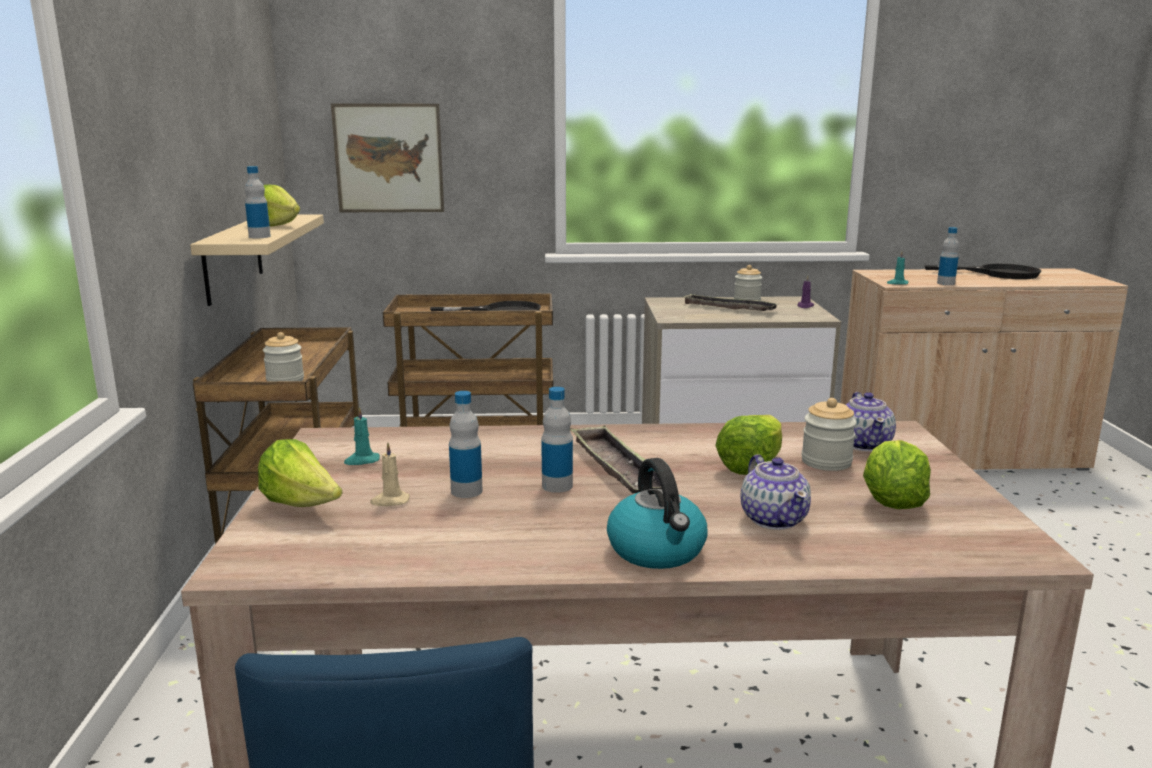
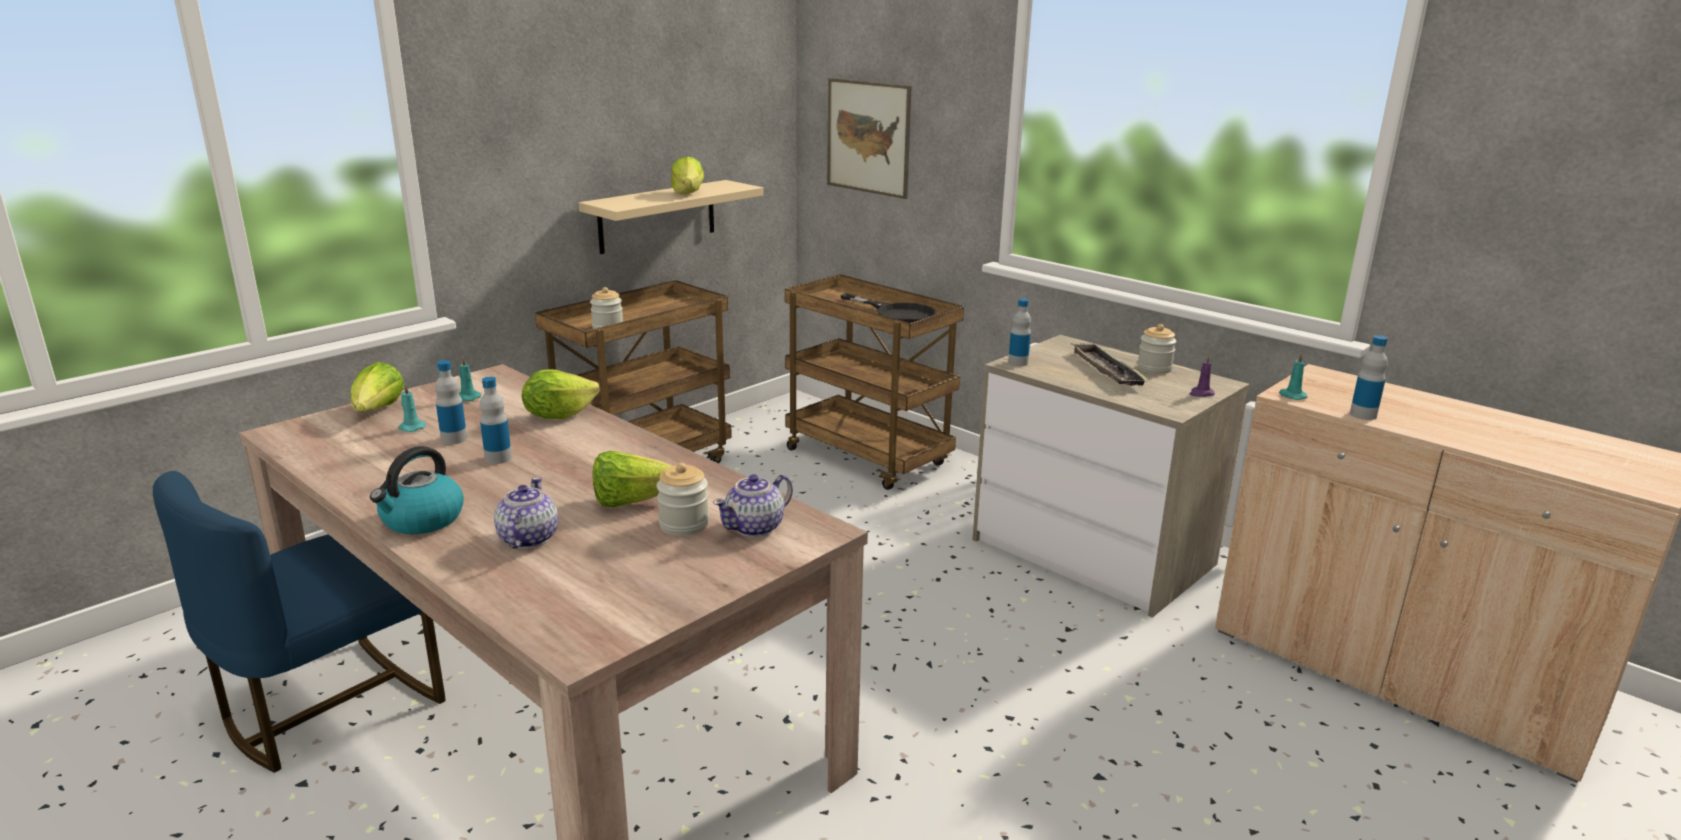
camera: 45 degrees right, 5 degrees up
(259, 236) = (634, 203): bottle -> bottle (1018, 363)
(390, 501) = (411, 427): beige candle -> turquoise candle
(618, 468) = (558, 464): tray -> none
(774, 519) = (527, 539): teapot -> teapot turned 150 degrees clockwise
(891, 502) = (623, 571): lettuce -> lettuce (558, 415)
(997, 274) = (1508, 426): black frying pan -> none

